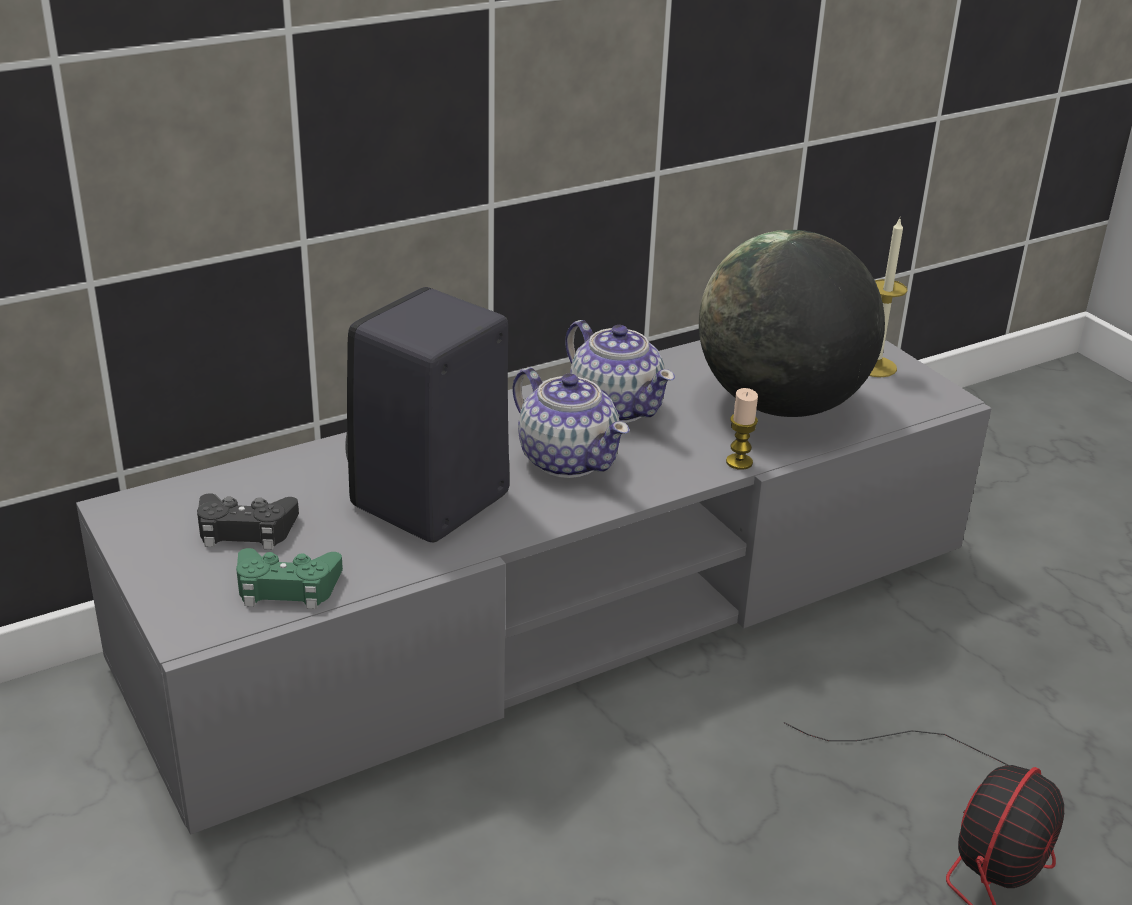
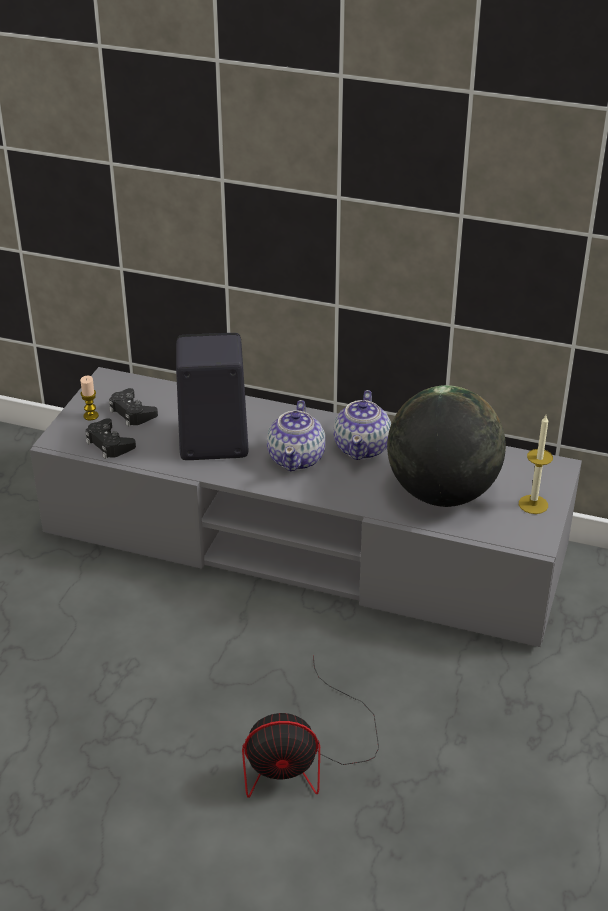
camera: 50 degrees right, 5 degrees up
(287, 587) = (109, 444): green game controller -> black game controller
(739, 462) = (367, 506): candle -> candle (91, 416)

